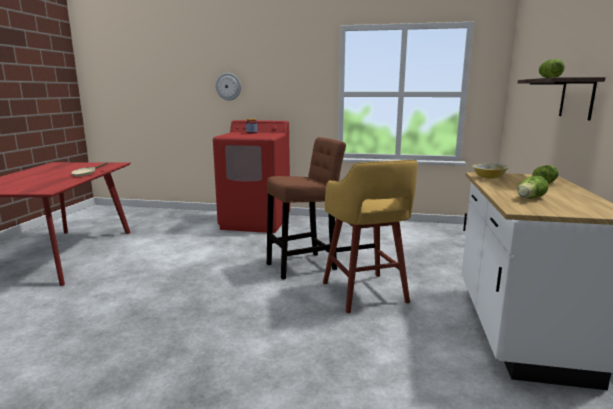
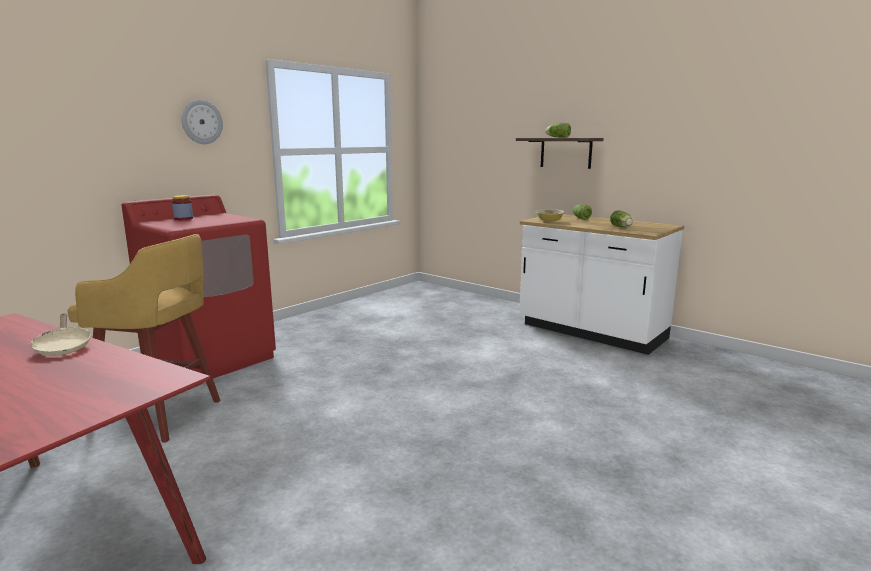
camera: 60 degrees left, 0 degrees up
(228, 86) = (99, 143): wall clock -> wall clock (201, 122)
(305, 265) = (398, 365): brown stool -> none
(365, 294) = (493, 358): yellow stool -> yellow stool (161, 416)

